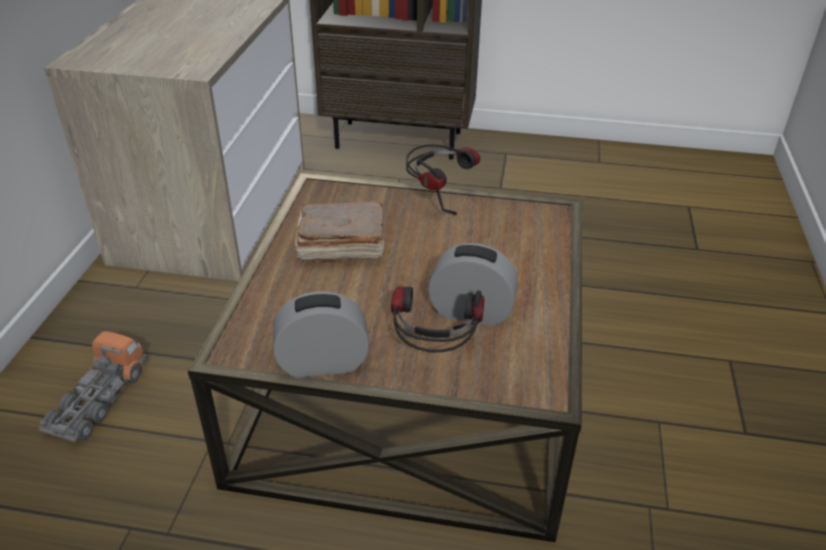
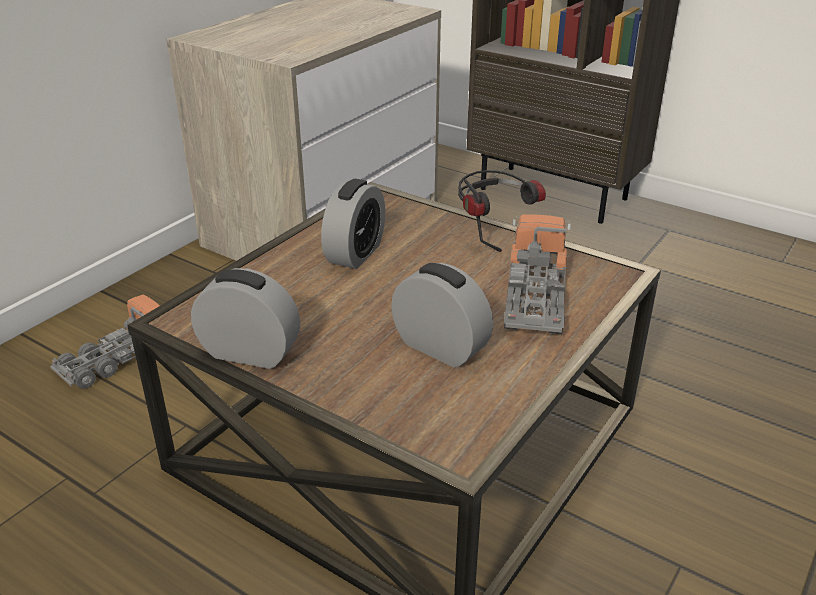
camera: 25 degrees right, 5 degrees down
(340, 246) = (355, 254): brown book -> alarm clock
(434, 353) = (367, 376): headphones -> none
(510, 248) = (535, 297): none -> toy truck

